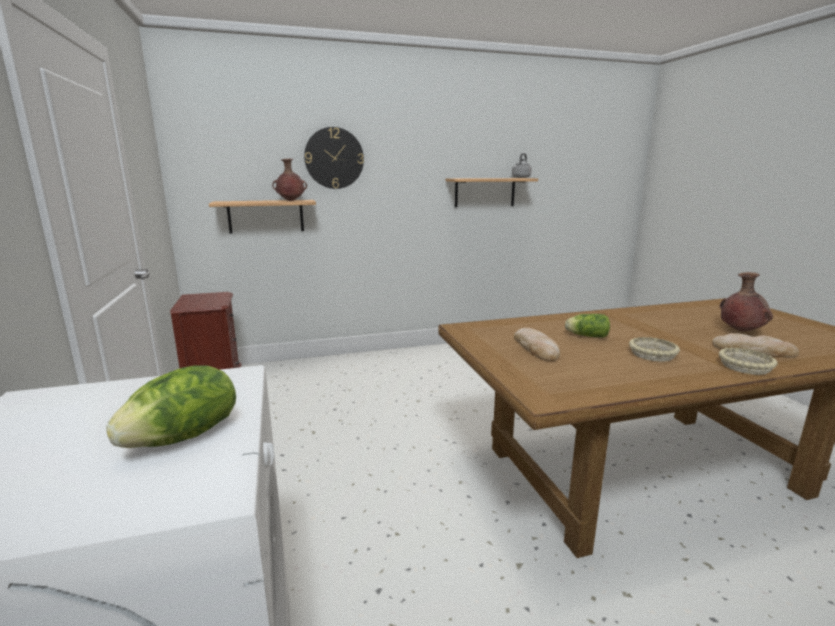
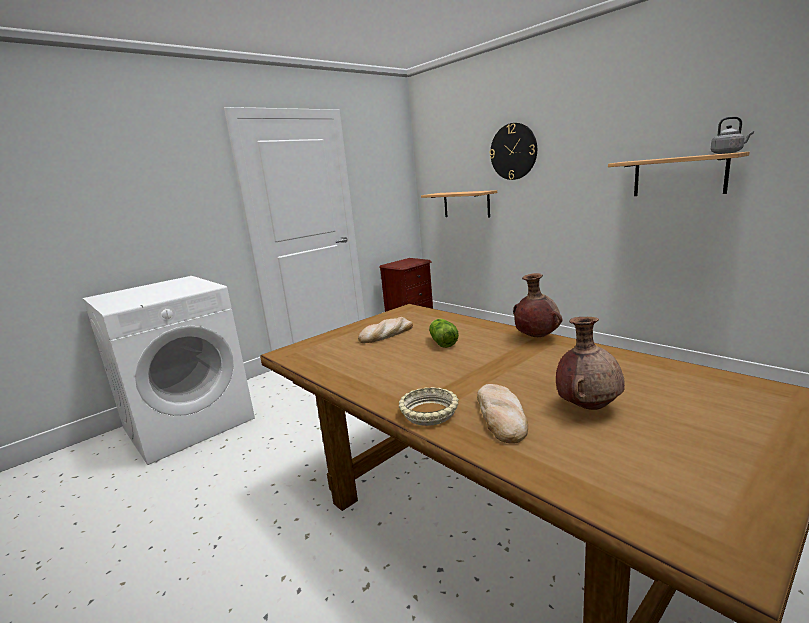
camera: 65 degrees right, 0 degrees up
(184, 437) = (154, 297): lettuce -> none
(290, 201) = (470, 192): brown vase -> brown vase (536, 337)
(652, 354) = (418, 370): beige bowl -> none

